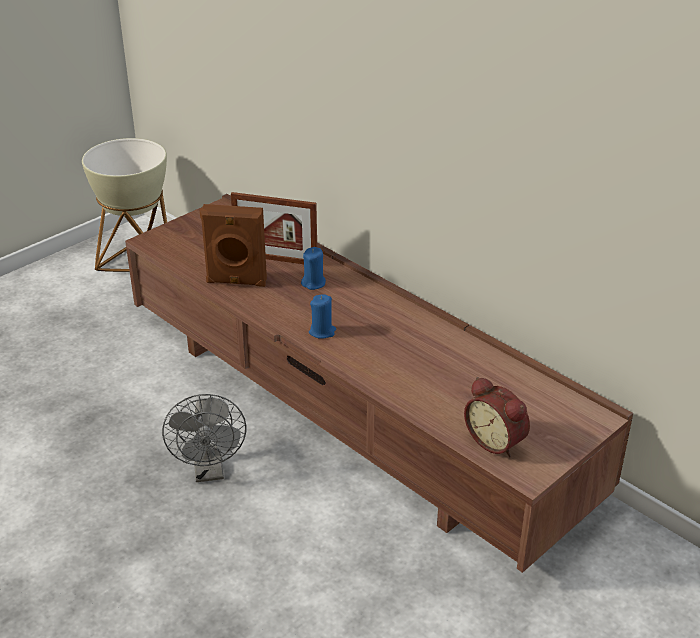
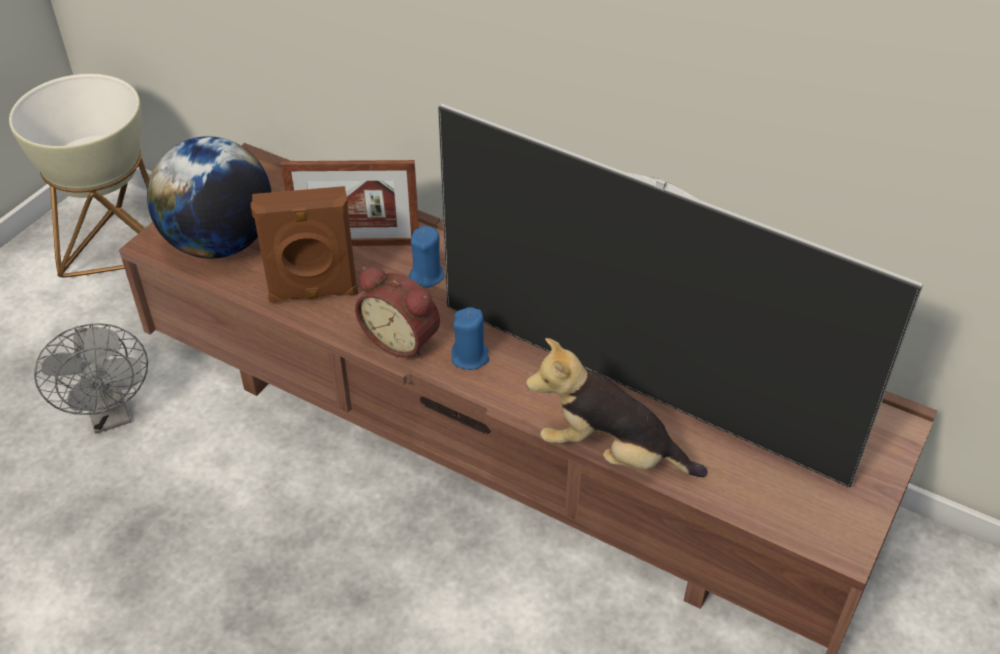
camera: 15 degrees left, 10 degrees up
(189, 246) = (220, 243): none -> globe
(210, 471) = (342, 583): grey fan -> grey fan (111, 415)
(391, 398) = (610, 453): none -> plush toy
(426, 367) = (637, 388): none -> television
(496, 441) = (779, 494): alarm clock -> alarm clock (402, 339)

